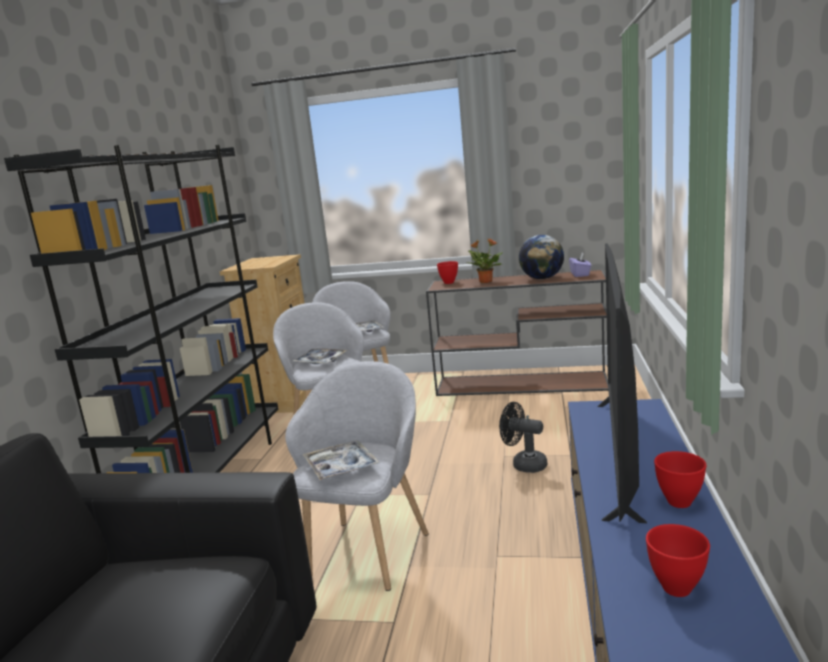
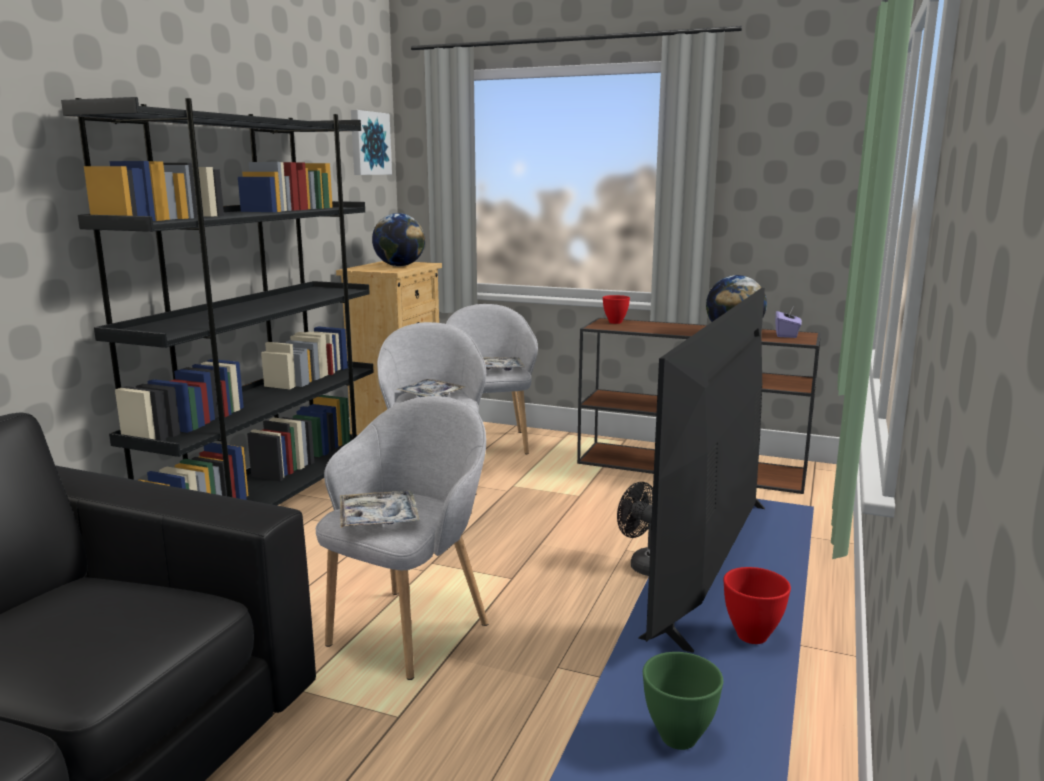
camera: 10 degrees right, 0 degrees up
(227, 165) = (369, 143): none -> picture
(269, 261) = (399, 266): none -> globe
(485, 281) = (660, 327): potted plant -> none
(678, 589) = (680, 739): red bowl -> green bowl

